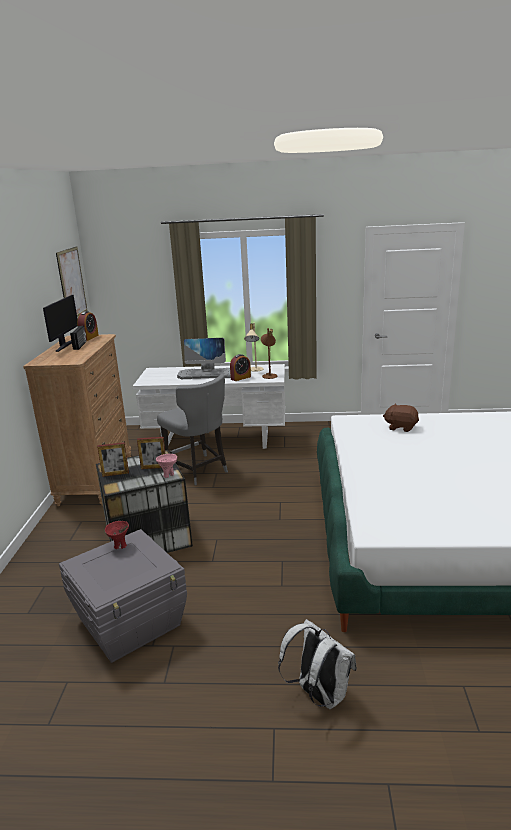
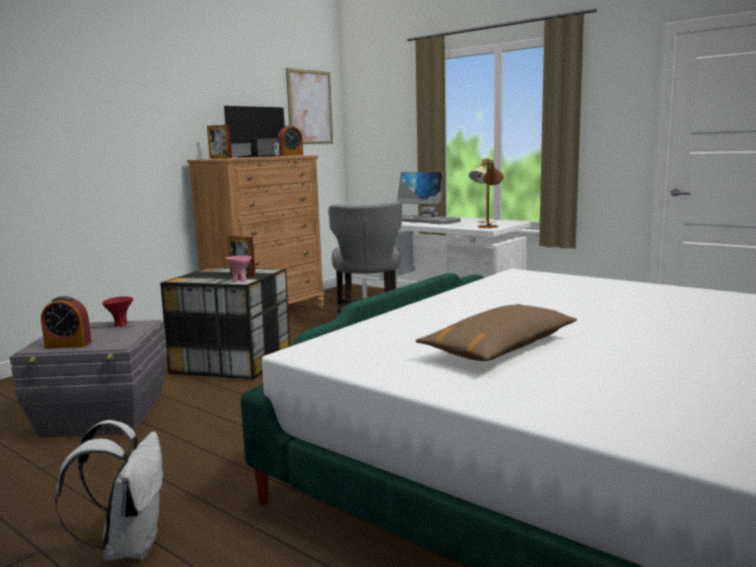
camera: 35 degrees right, 10 degrees down
(115, 474) = (204, 273): picture frame -> picture frame (220, 158)
(240, 378) = (452, 225): alarm clock -> alarm clock (68, 345)
(401, 427) = (580, 287): brown plush toy -> none
(452, 494) = (500, 348): none -> brown pillow

